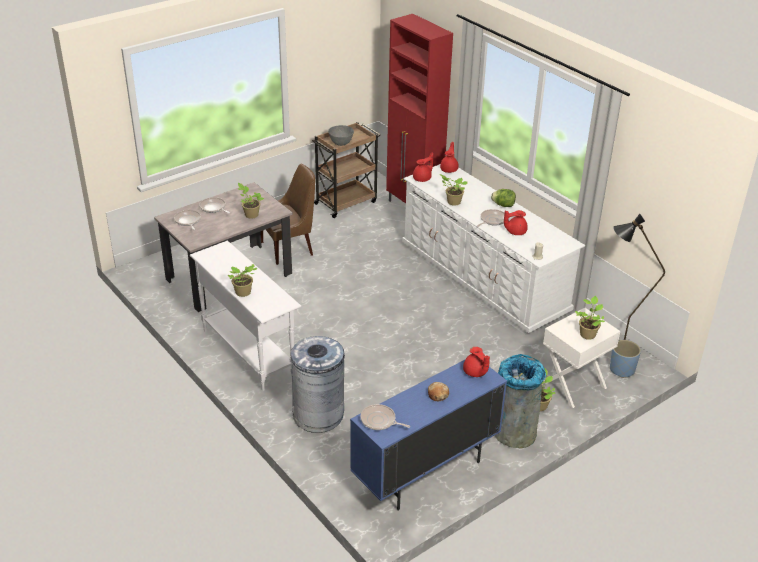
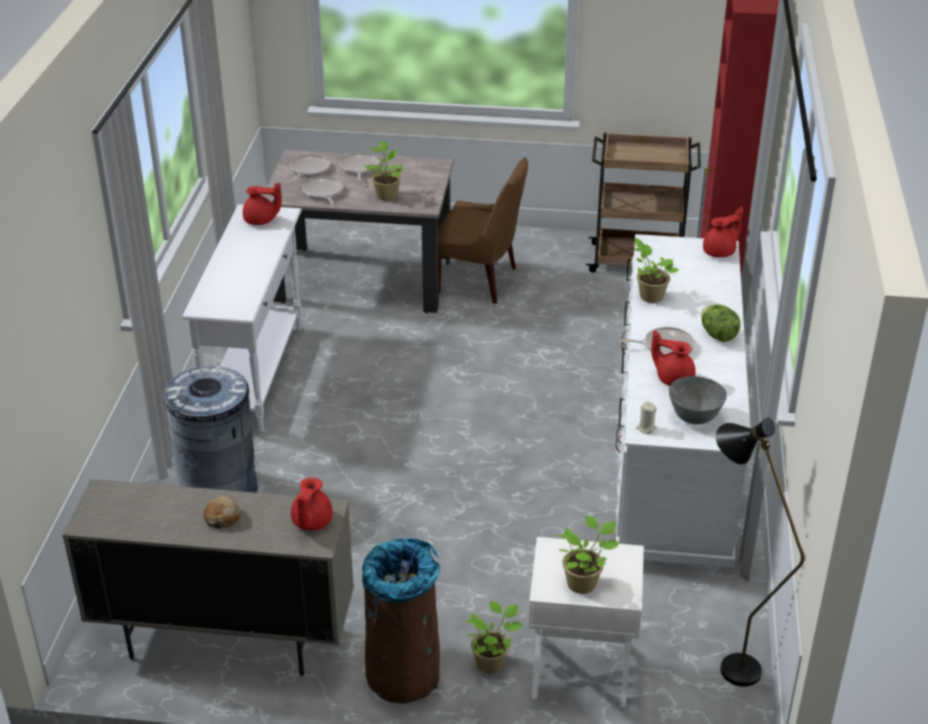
camera: 45 degrees right, 0 degrees up
(243, 293) = (217, 274): potted plant -> none
(341, 143) = (630, 157): grey bowl -> grey bowl (694, 418)
(379, 421) = (113, 502): frying pan -> frying pan (323, 193)
(423, 178) = (660, 247): red teapot -> red teapot (261, 220)
(425, 473) = (224, 641): blue cabinet -> beige cabinet
(514, 432) = (403, 671): grey trash can -> brown trash can
(622, 370) = (690, 700): blue planter -> none

